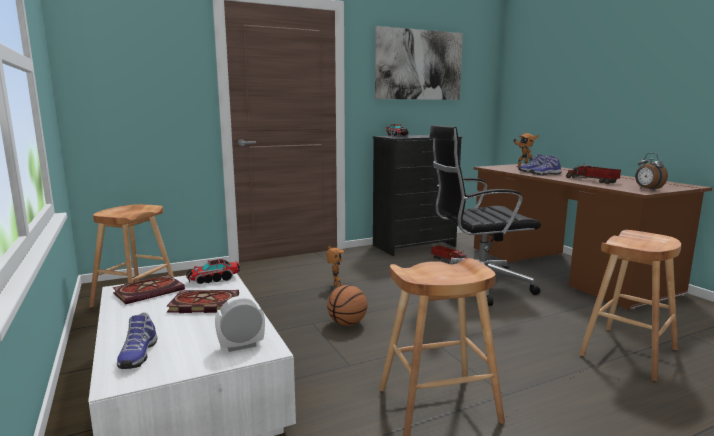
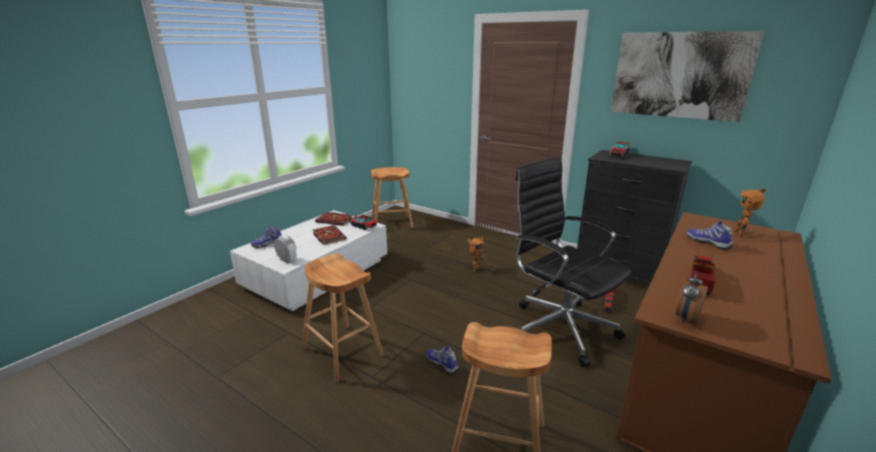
camera: 60 degrees right, 10 degrees up
(347, 323) = (421, 291): basketball -> none
(545, 174) = (697, 251): shoe -> shoe (442, 364)

